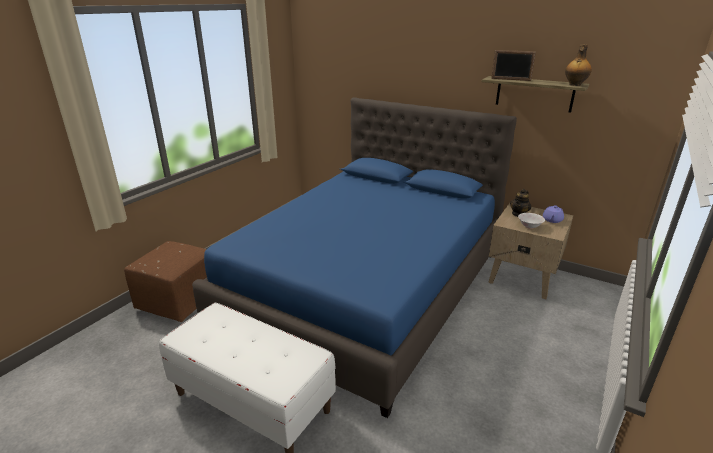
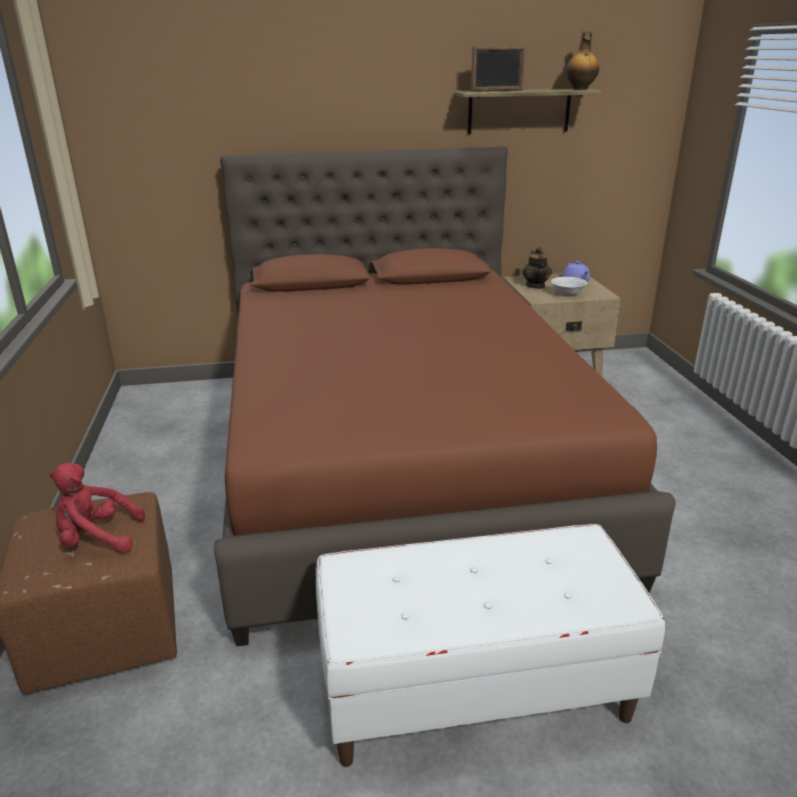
camera: 40 degrees left, 0 degrees up
(172, 260) = (97, 538): none -> red plush toy
(367, 288) = (401, 459): blue bed -> brown bed

